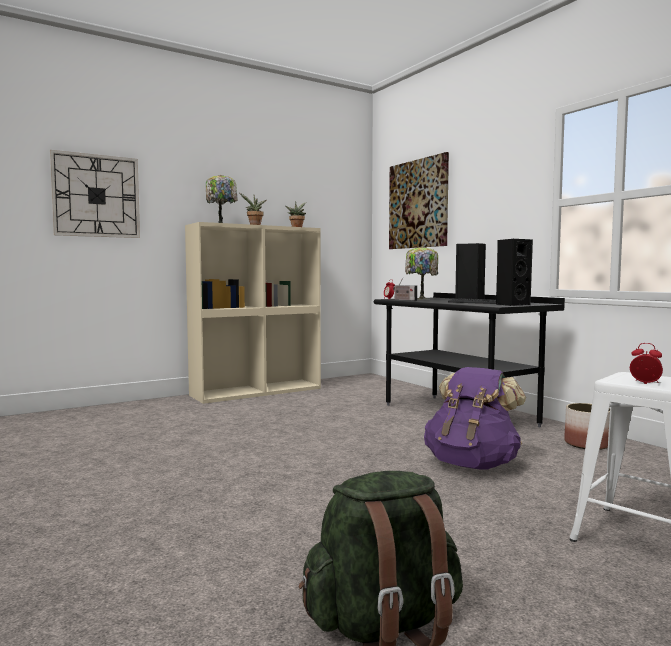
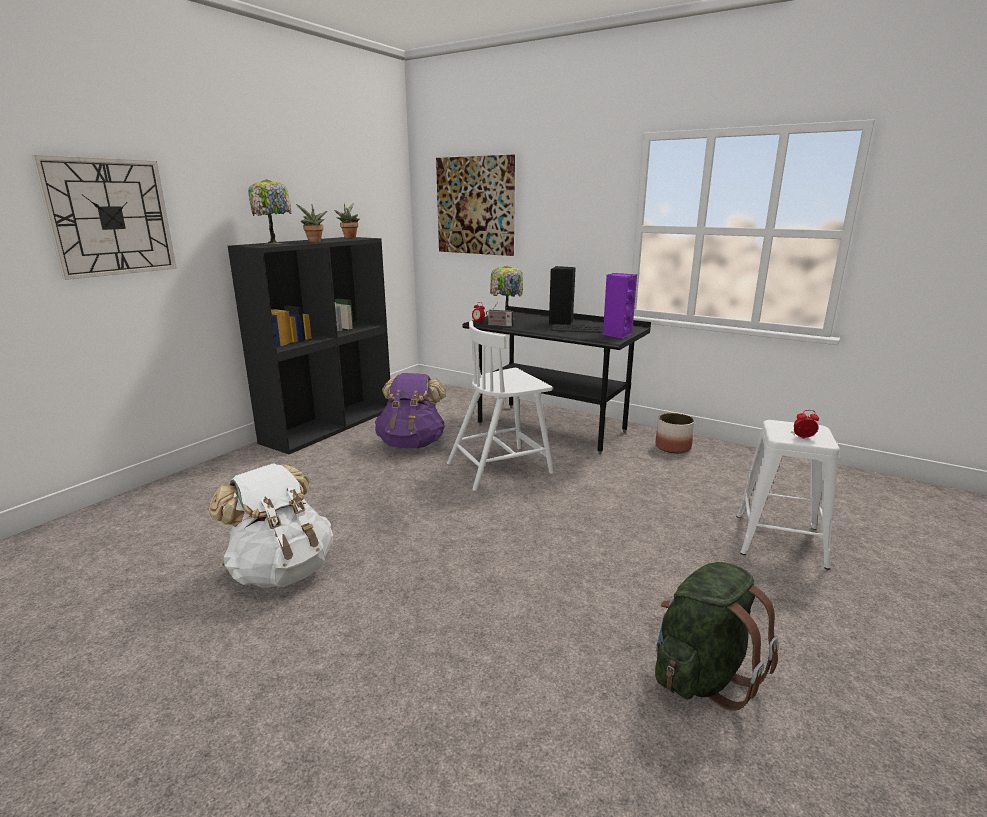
camera: 25 degrees left, 15 degrees up
(104, 464) = (282, 570): none -> white backpack
(257, 391) = (329, 425): beige bookcase -> black bookcase
(370, 433) = (501, 467): none -> white chair
(472, 464) = (614, 489): purple backpack -> purple backpack (412, 444)
(512, 304) = (617, 334): black speaker -> purple speaker

